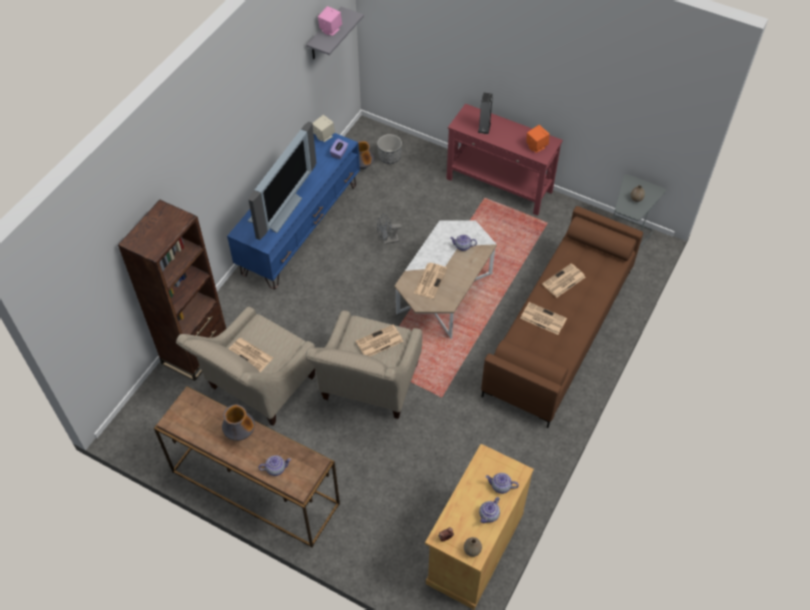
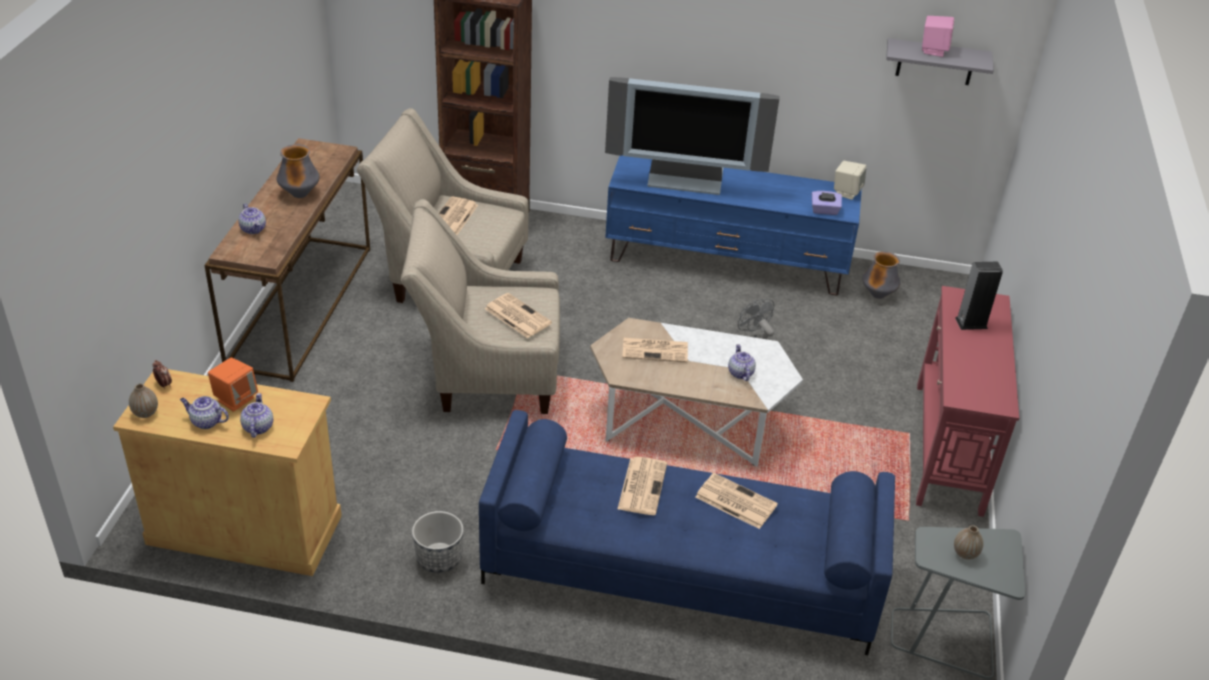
camera: 70 degrees right, 15 degrees down
(389, 157) = (915, 318): planter -> planter (438, 558)
(536, 146) = (976, 387): orange speaker -> orange speaker (236, 399)
(559, 332) = (679, 571): brown sofa -> blue sofa

